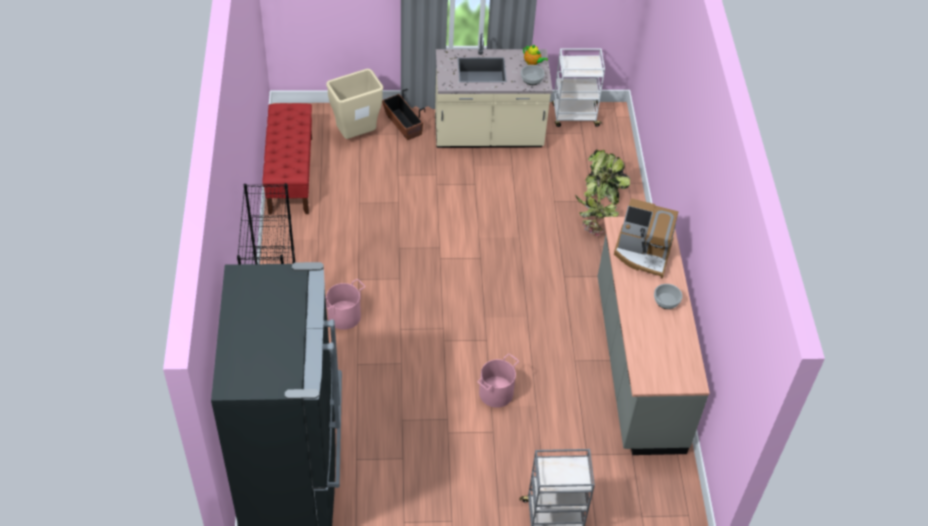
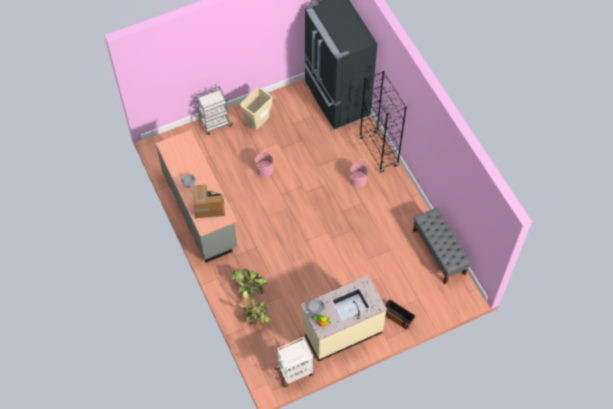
camera: 160 degrees right, 10 degrees up
(290, 174) = (439, 253): red bench -> grey bench
(357, 135) = (419, 297): beige trash can -> beige trash can (257, 124)

